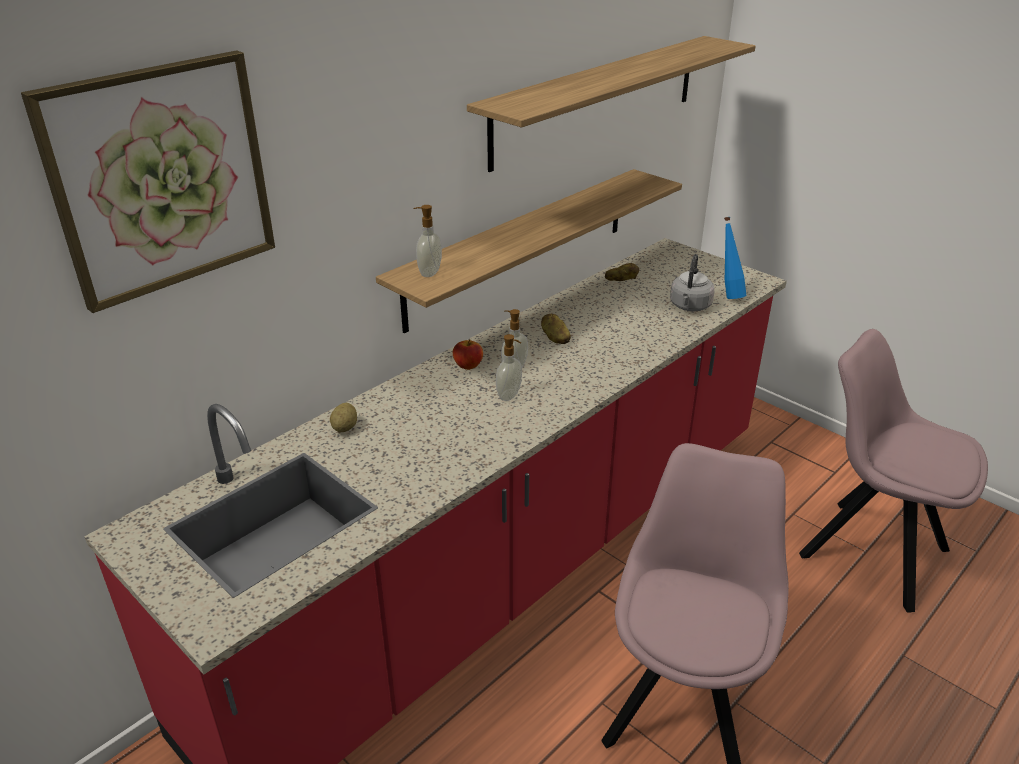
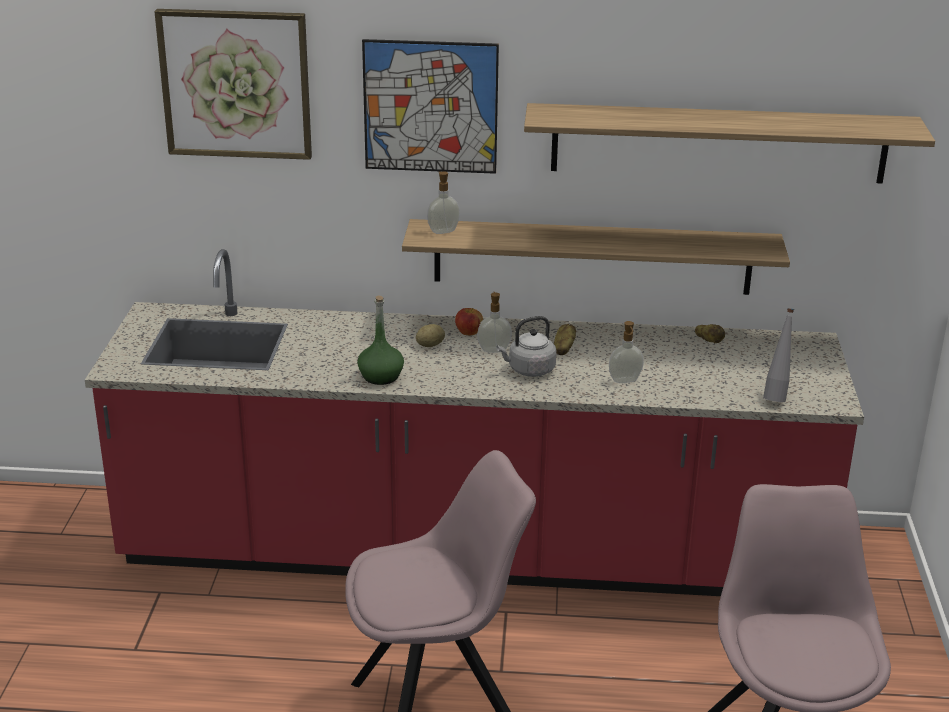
camera: 50 degrees right, 5 degrees down
(345, 428) = (331, 324): potato -> potato (430, 345)
(383, 137) = (430, 107): none -> picture
(483, 445) = (381, 376): none -> green bottle
(510, 395) = (455, 362): soap dispenser -> soap dispenser (625, 381)
(690, 306) = (719, 386): grey kettle -> grey kettle (529, 370)
(728, 295) = (776, 397): blue bottle -> grey bottle

